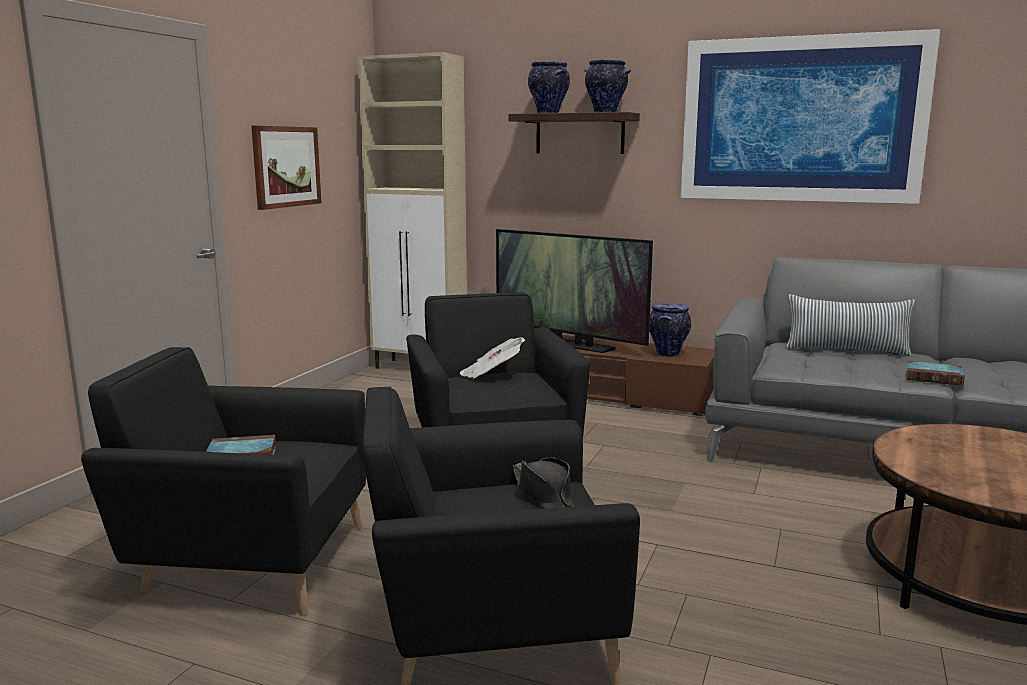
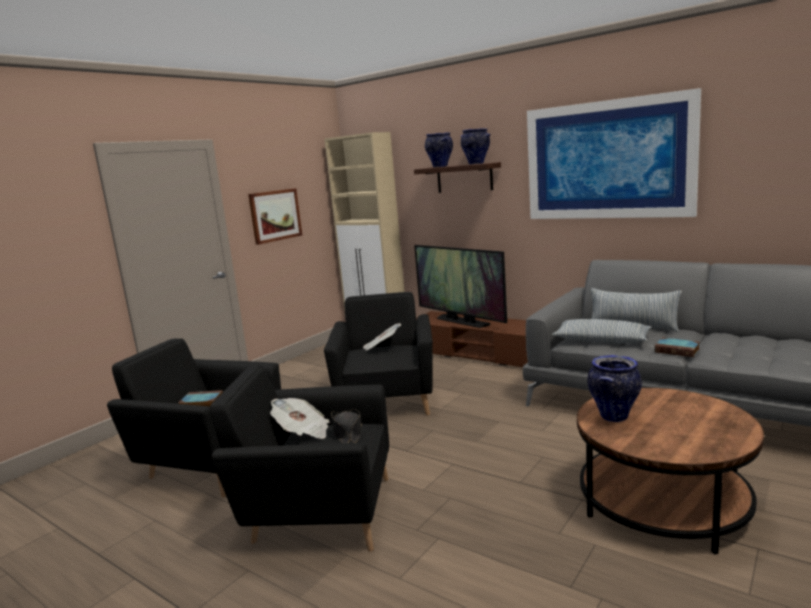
camera: 15 degrees right, 0 degrees up
(466, 496) = (303, 432): none -> newspaper
(668, 354) = (524, 328): vase -> vase (614, 416)
(820, 365) = (601, 340): none -> pillow

